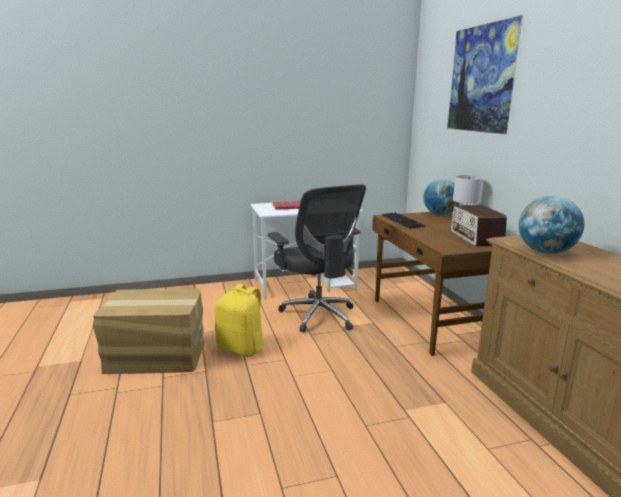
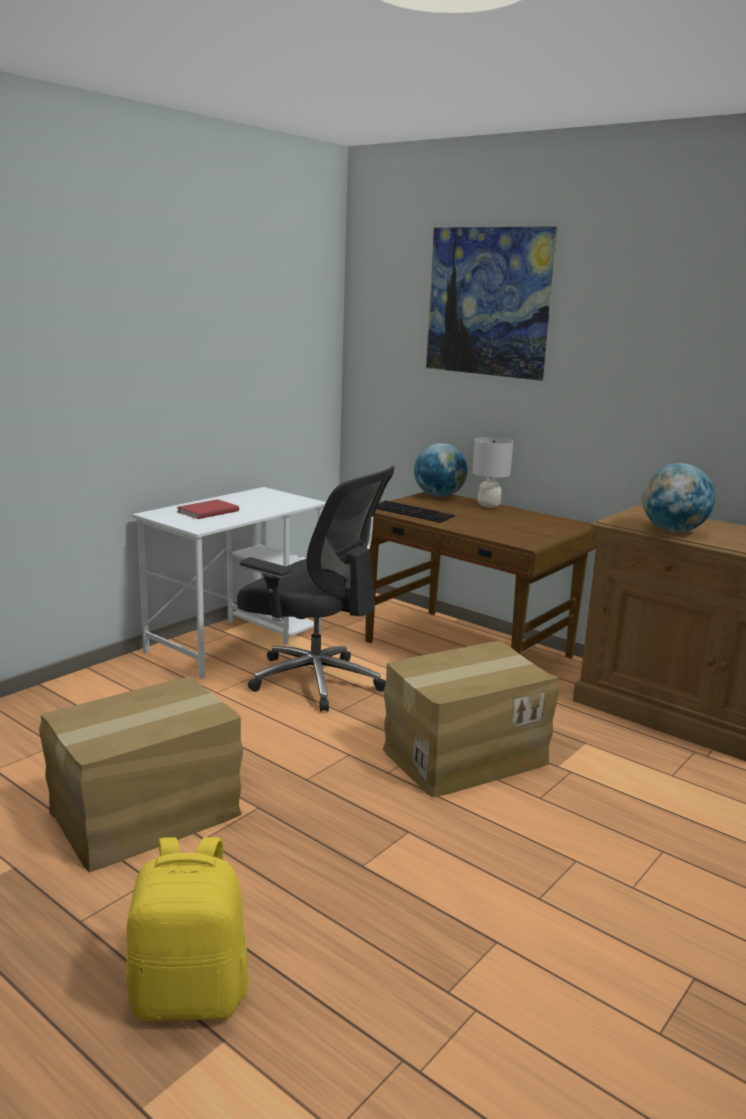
camera: 35 degrees left, 0 degrees up
(242, 348) = (268, 759): yellow backpack -> yellow backpack (190, 995)
(349, 382) = (464, 755): none -> cardboard box
(475, 238) = (533, 524): radio -> none

